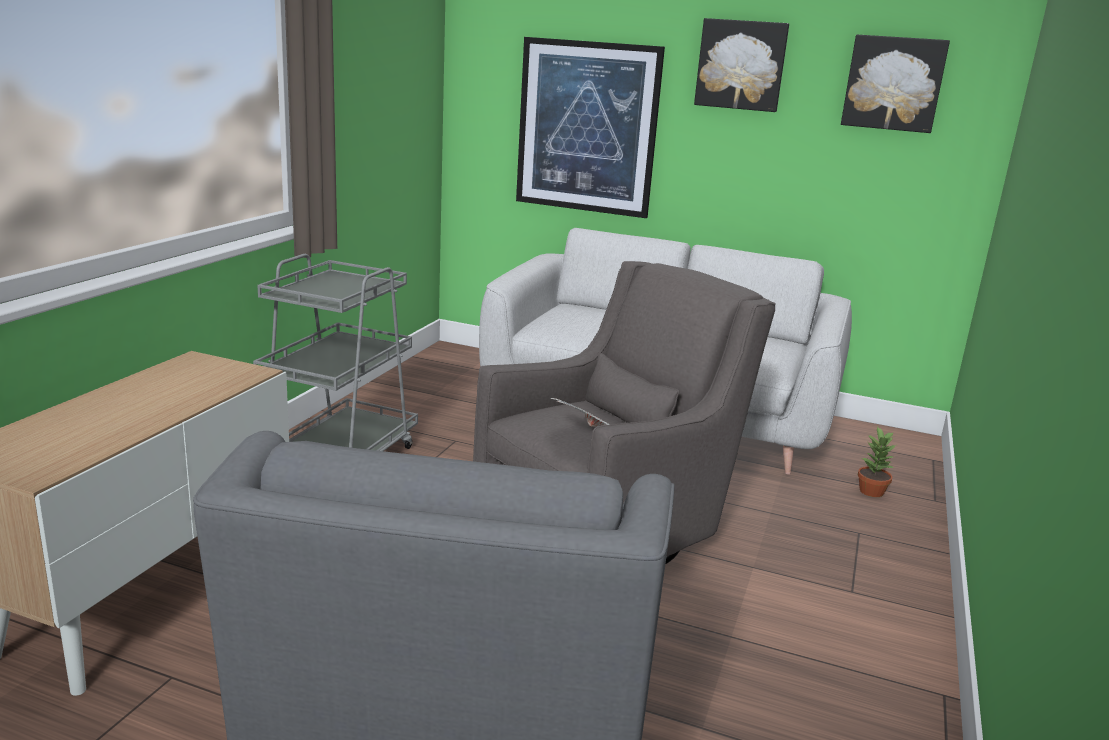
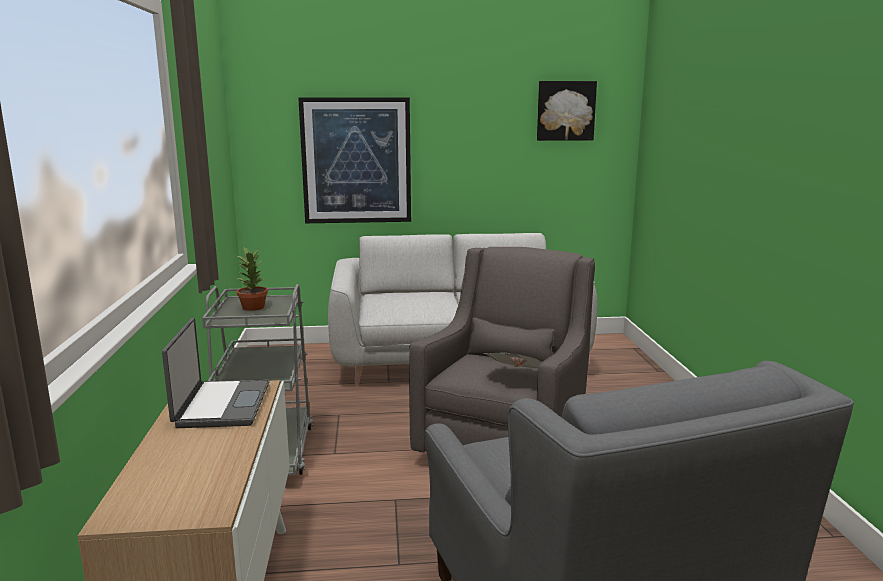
camera: 25 degrees left, 5 degrees down
(192, 380) = (221, 405): none -> laptop
(741, 65) = (465, 106): picture -> none
(871, 491) = (622, 375): potted plant -> potted plant (253, 307)

